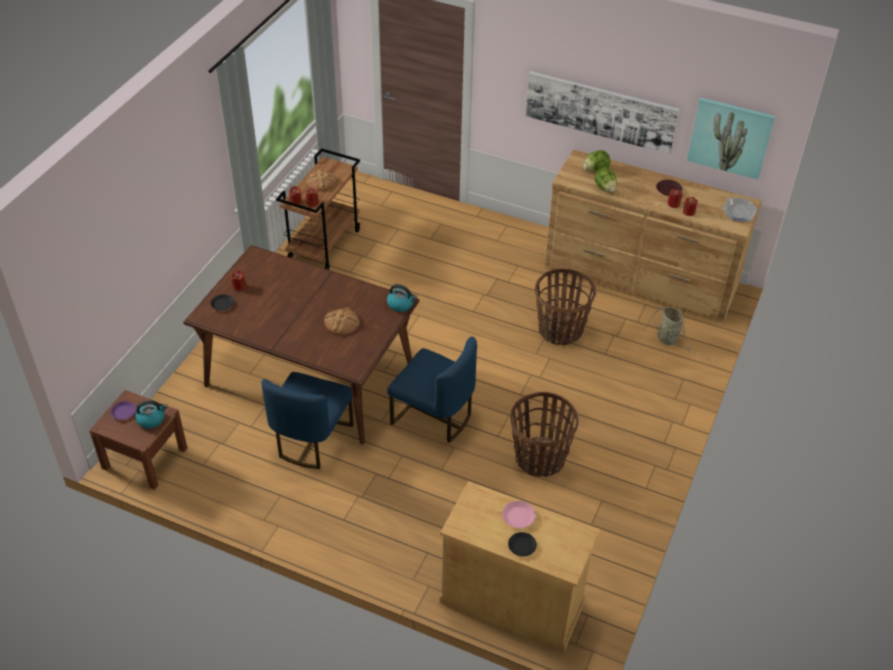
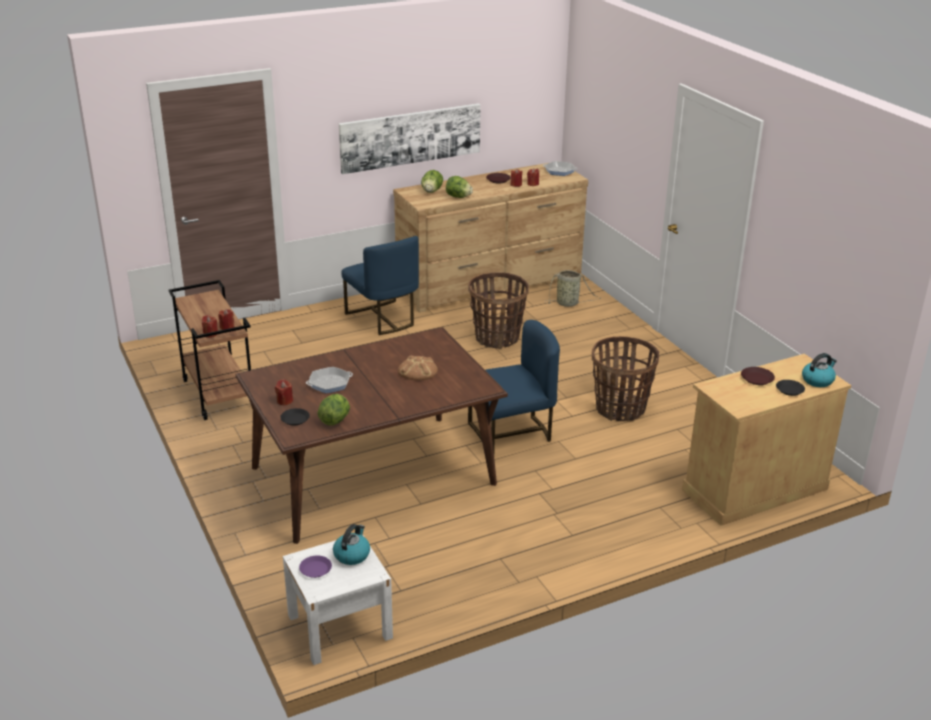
camera: 50 degrees left, 15 degrees down
(145, 458) = (340, 626): brown nightstand -> white nightstand
(239, 322) = (335, 420): none -> lettuce
(281, 292) = (329, 383): none -> frying pan
(311, 440) = (454, 510): blue chair -> blue chair (383, 318)
(321, 182) = (207, 312): bread -> none
(401, 304) = (437, 336): kettle -> kettle (817, 380)
(518, 517) = (757, 379): pink plate -> brown plate
(730, 137) = (523, 113): picture -> none

